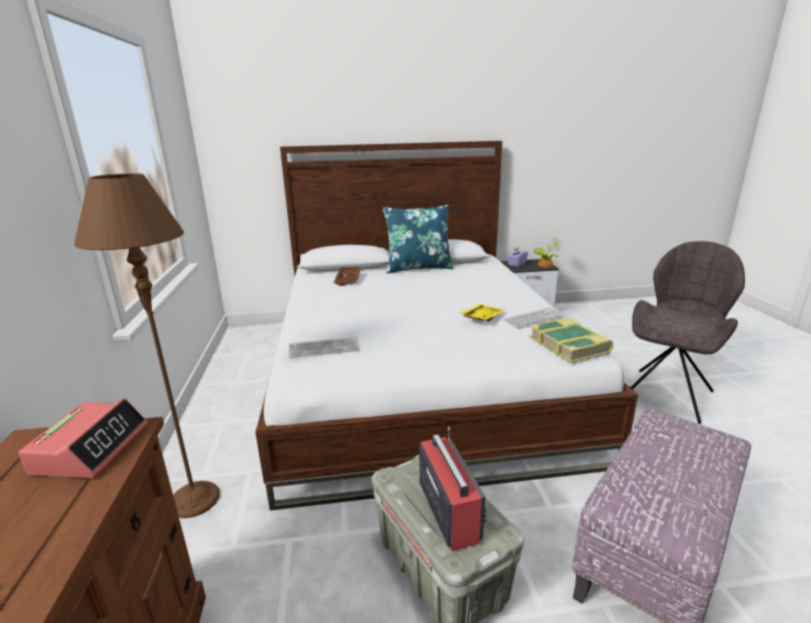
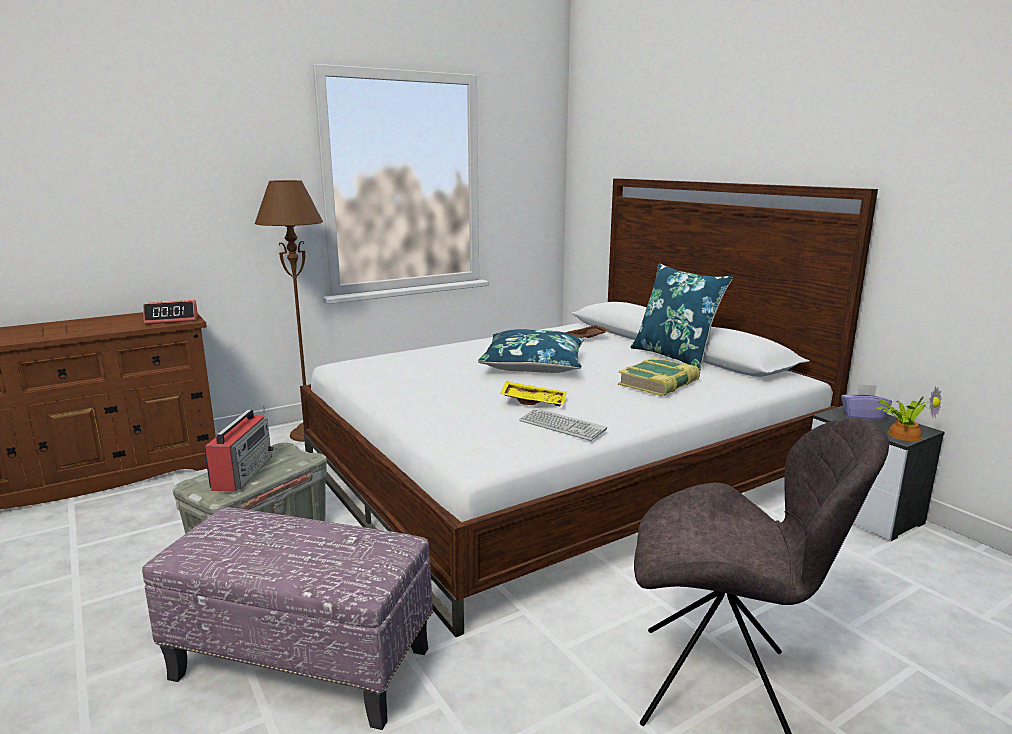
camera: 65 degrees right, 5 degrees down
(324, 348) = (395, 359): keyboard -> none
(397, 304) = (533, 365): none -> blue pillow
(448, 509) = (243, 472): radio -> radio turned 45 degrees counterclockwise
(569, 345) = (494, 449): book -> book (659, 383)

